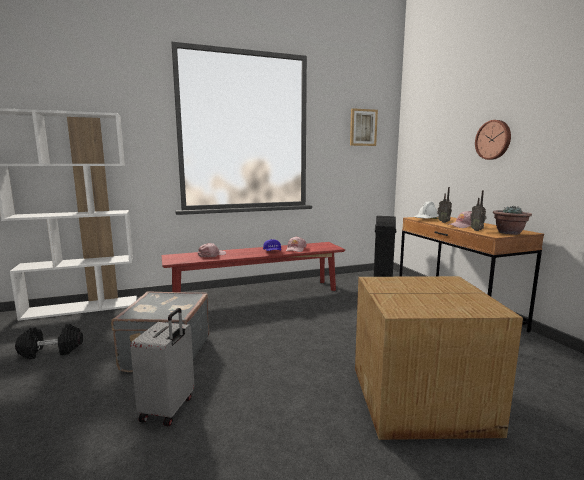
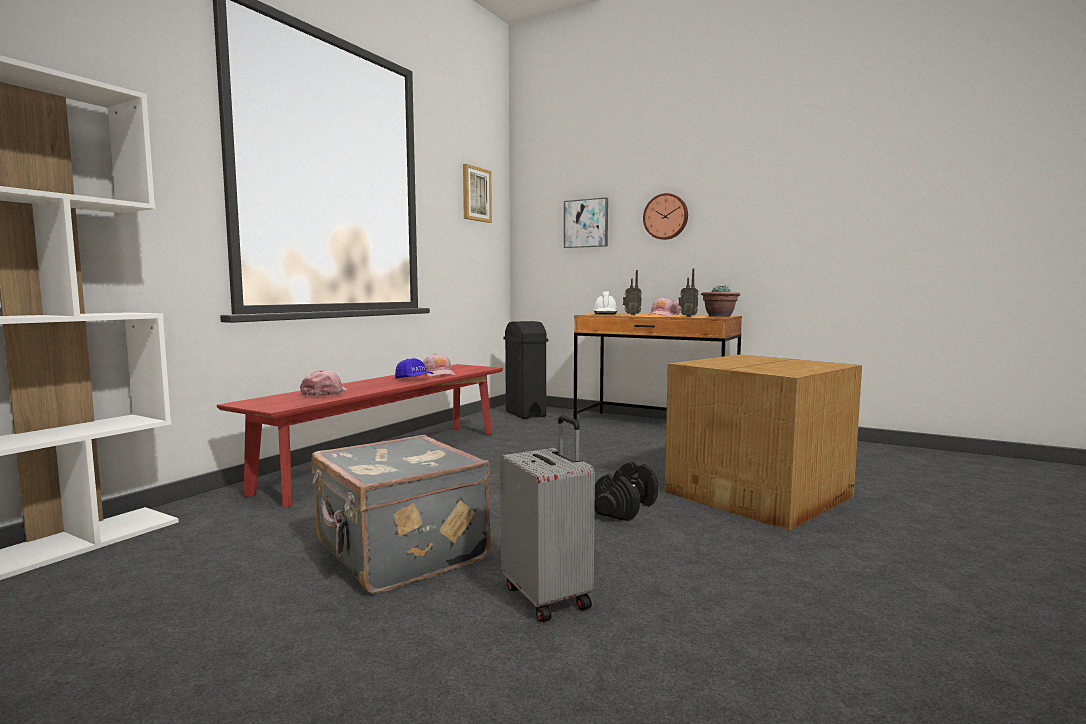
camera: 40 degrees left, 5 degrees down
(52, 351) = (132, 629): black dumbbell -> black dumbbell (625, 508)
(440, 145) = (586, 223): none -> picture

